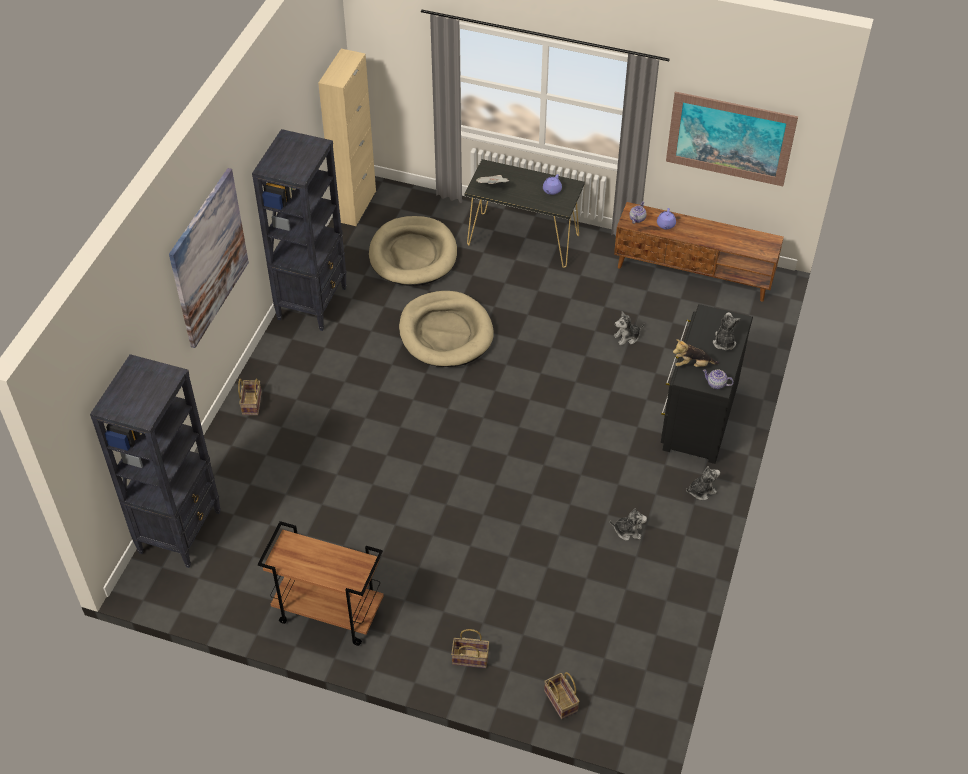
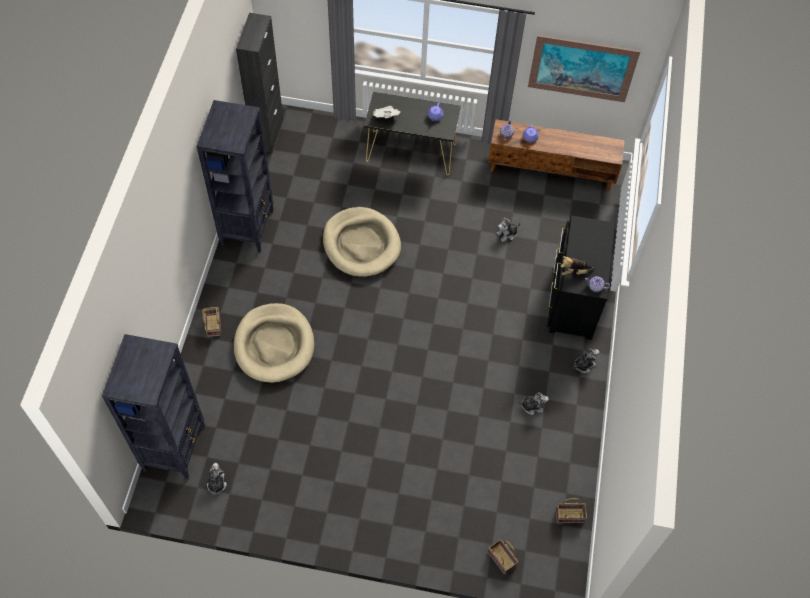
camera: 10 degrees left, 10 degrees up
(208, 258) = (171, 227): picture -> none
(328, 613) = (307, 506): brown cart -> none
(355, 206) = (268, 133): beige cabinet -> black cabinet
(413, 254) = (323, 175): beige dog bed -> beige dog bed (274, 345)
(471, 658) = (426, 531): basket -> basket (570, 515)
(724, 342) = (596, 248): plush toy -> plush toy (216, 484)

